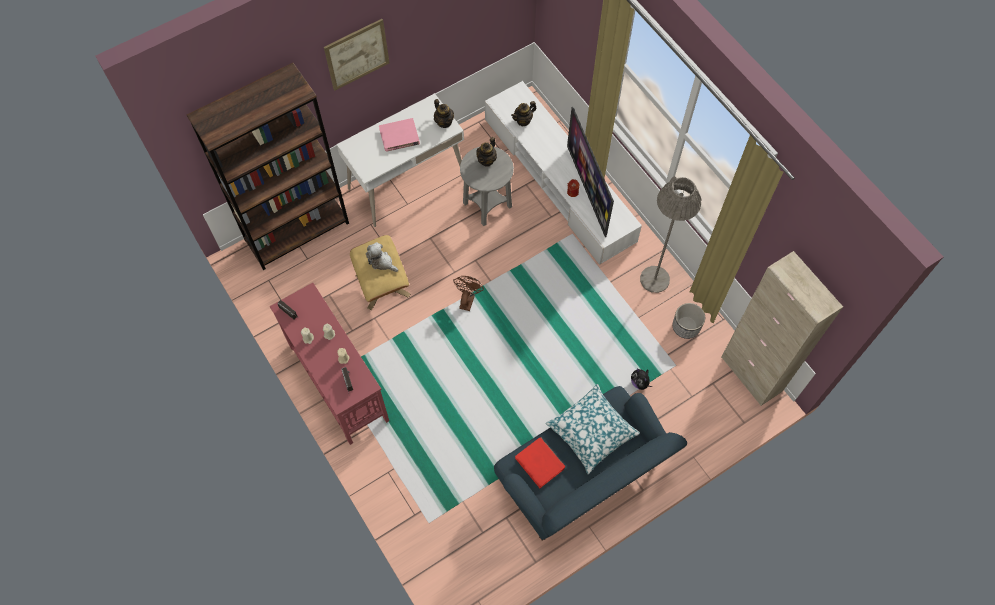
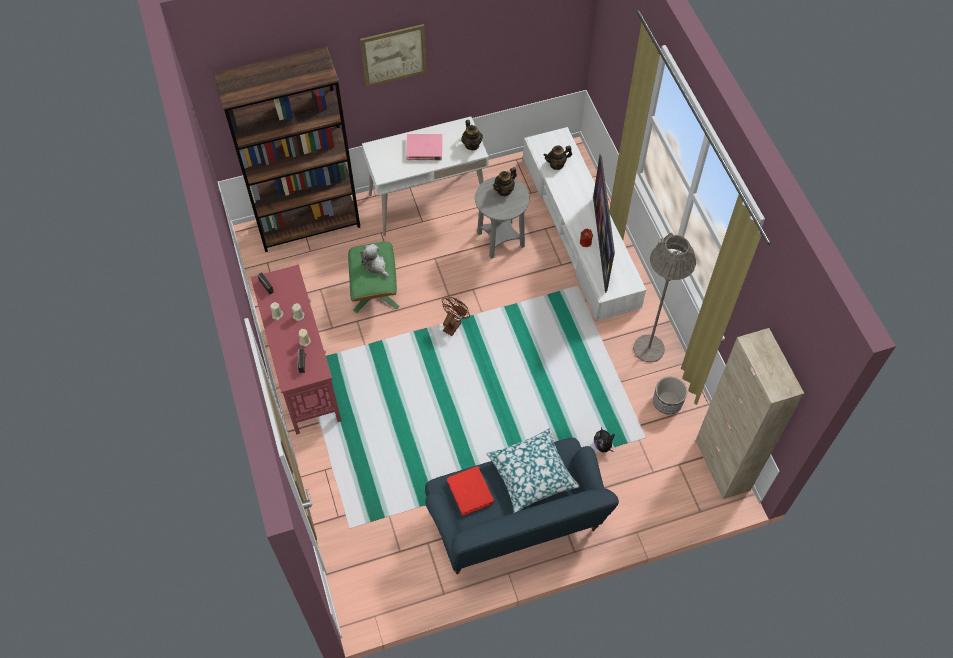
camera: 15 degrees right, 5 degrees down
(383, 285) = (375, 292): beige ottoman -> green ottoman

